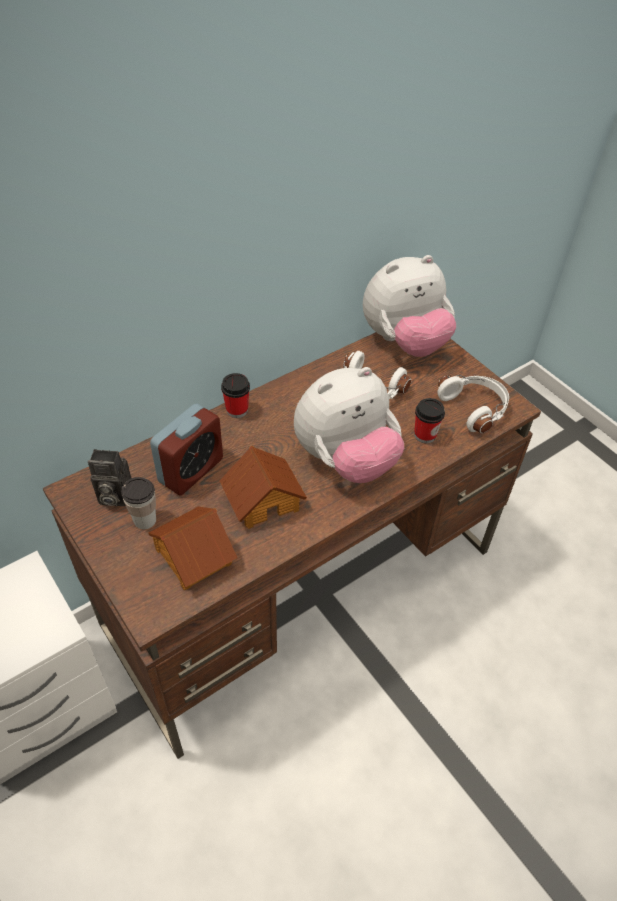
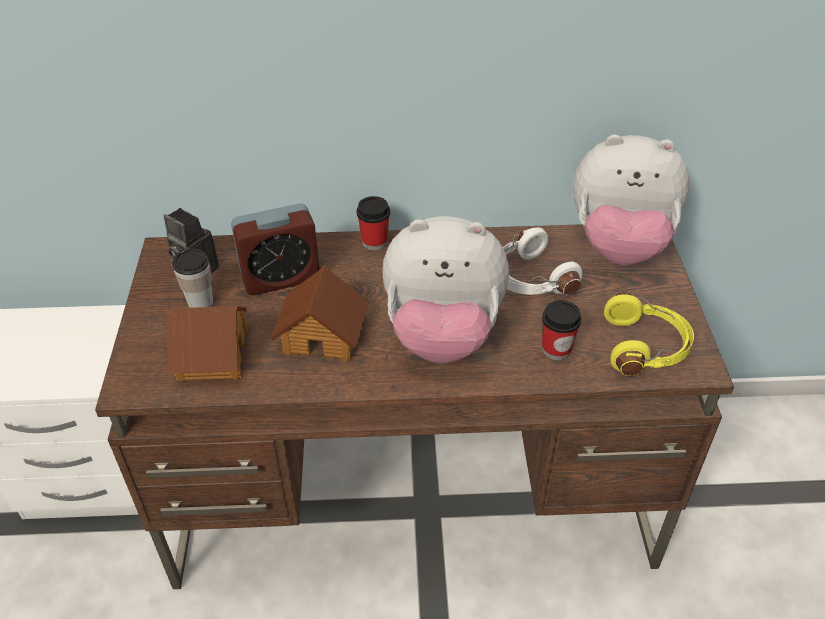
camera: 35 degrees right, 5 degrees down
(475, 408) = (645, 347): white headphones -> yellow headphones

